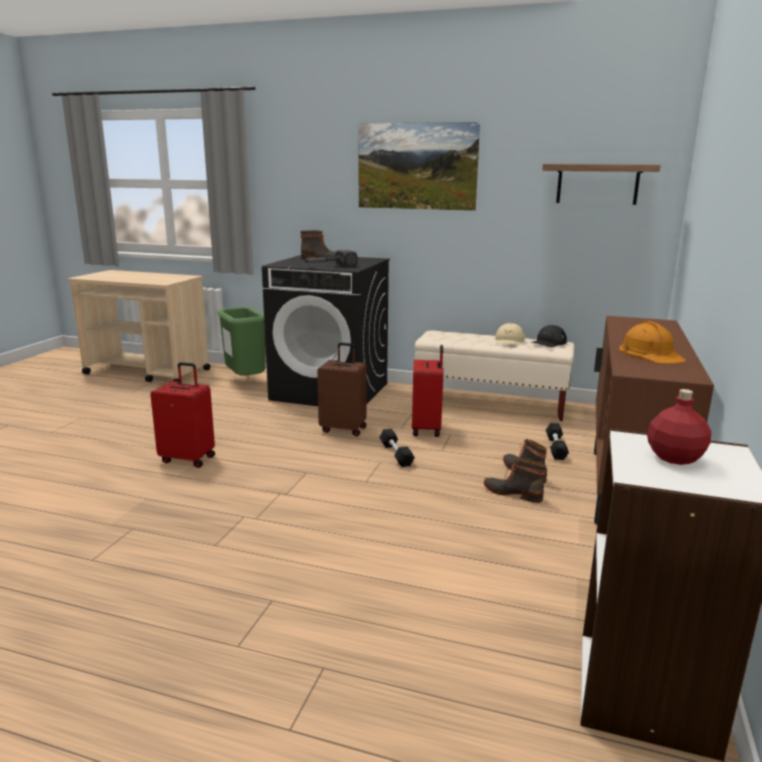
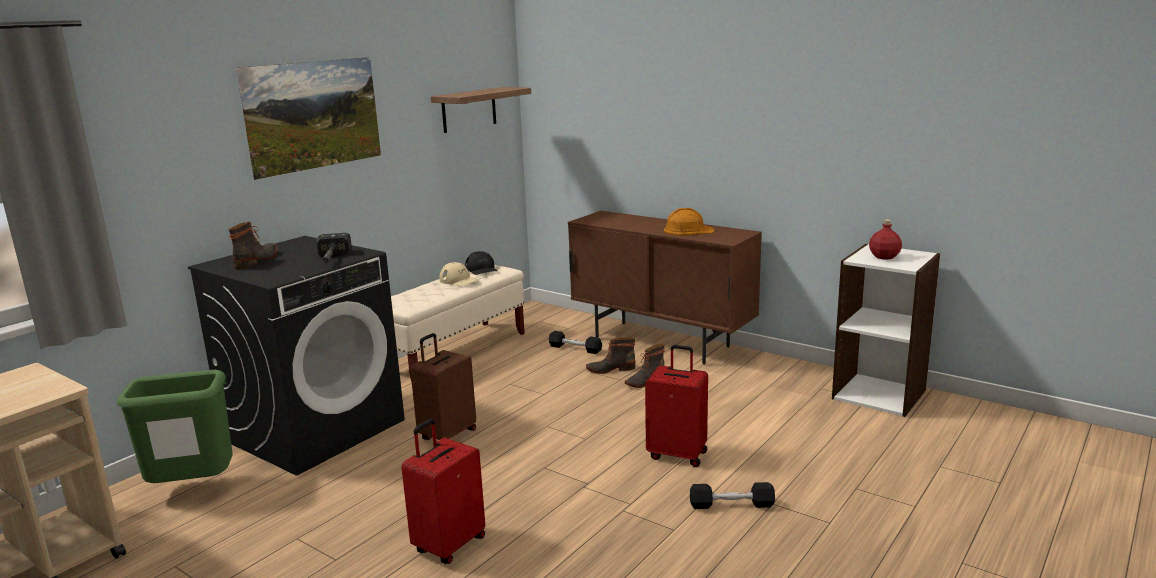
camera: 70 degrees left, 0 degrees up
(396, 454) = (536, 416): black dumbbell -> black dumbbell (731, 505)
(427, 429) = (488, 392): red suitcase -> red suitcase (678, 454)

